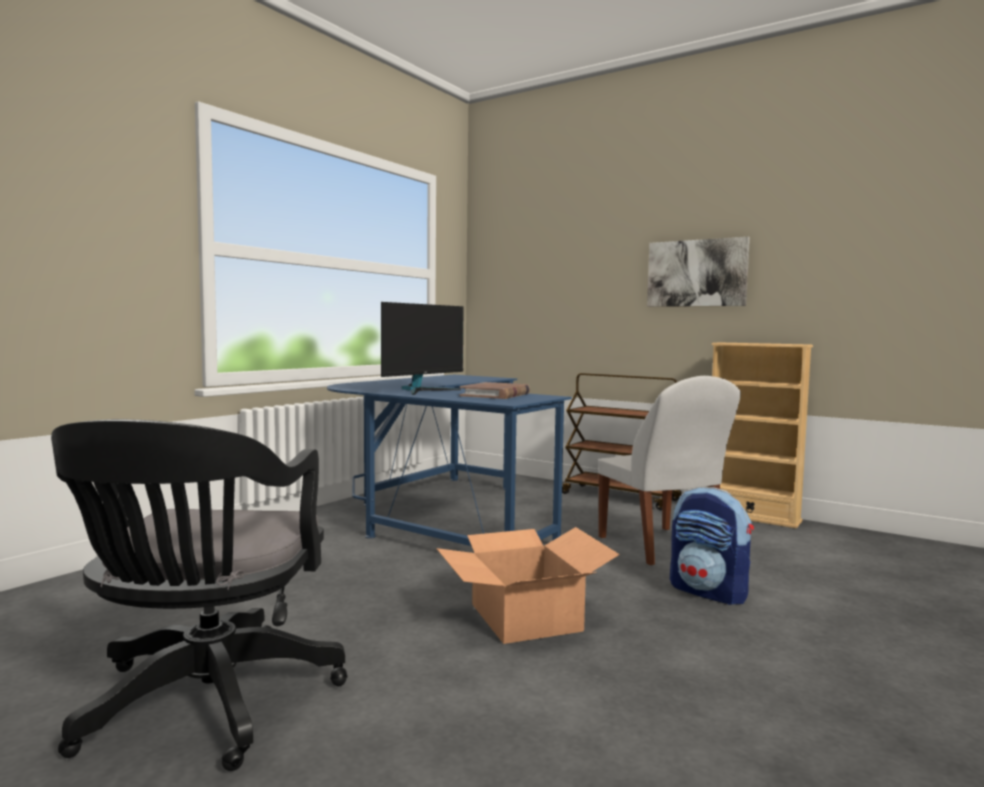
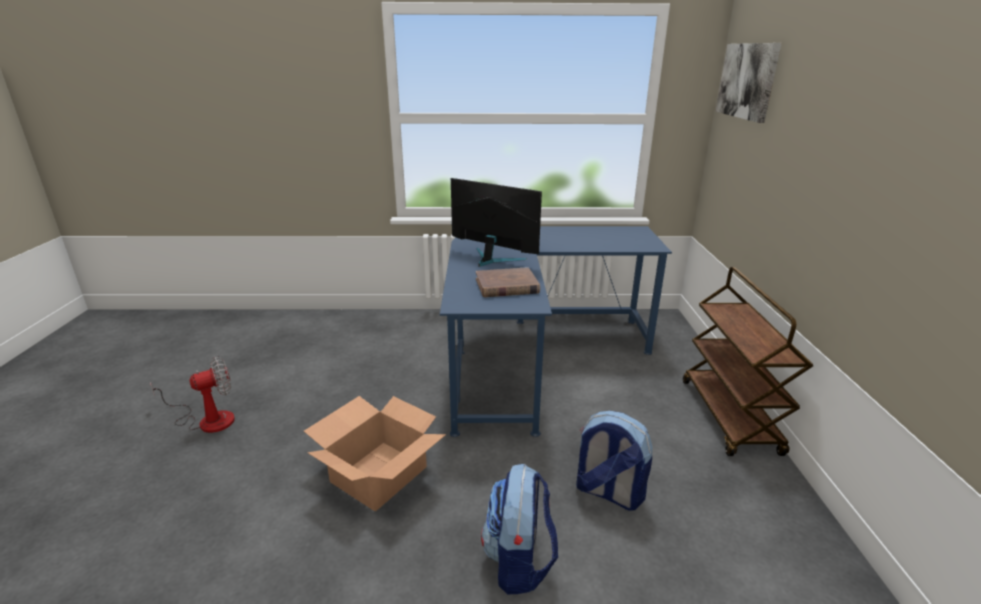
camera: 55 degrees right, 20 degrees up
(204, 706) = (207, 419): black office chair -> fan
(422, 390) = (491, 259): monitor -> monitor turned 150 degrees counterclockwise
(660, 547) = (607, 492): white chair -> backpack
(697, 273) = (887, 179): picture -> picture (747, 81)
(752, 517) = (816, 533): beige bookcase -> none

